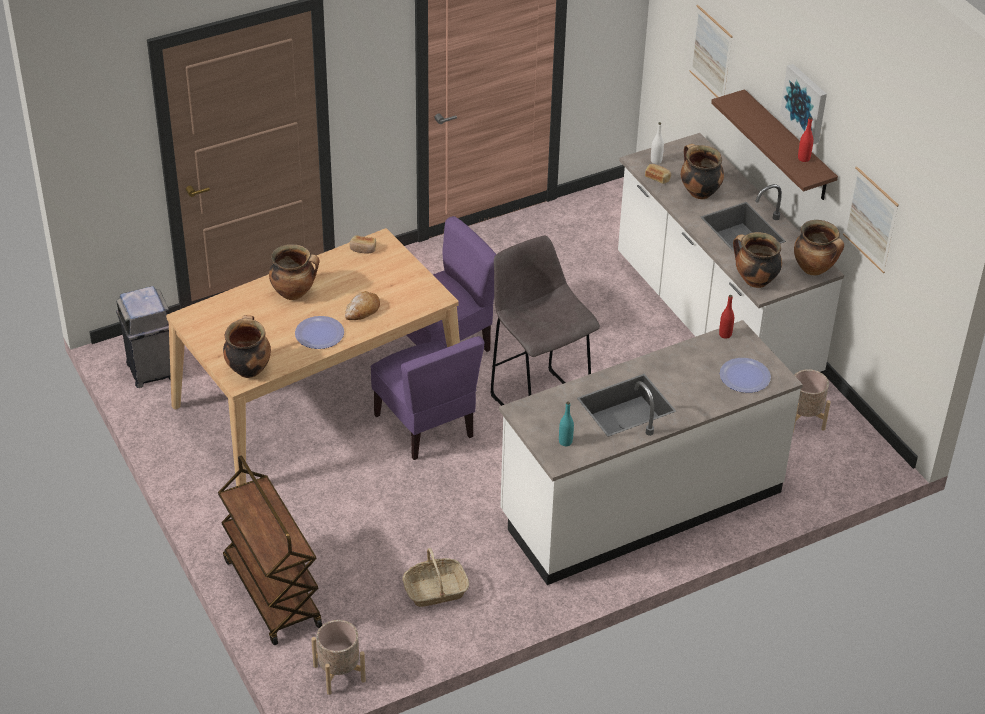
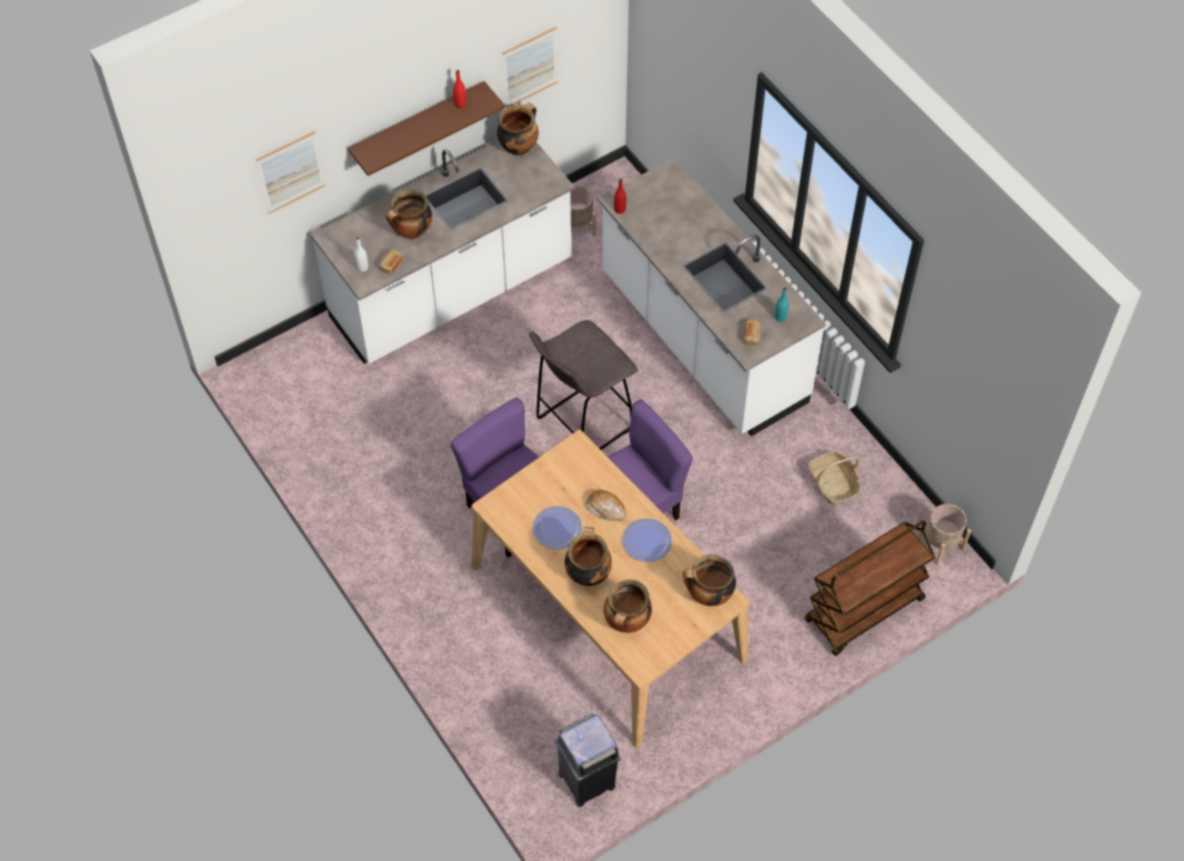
camera: 95 degrees left, 15 degrees up
(363, 249) = (509, 521): bread -> bread (752, 336)
(744, 376) = (672, 195): plate -> plate (557, 528)
(754, 281) = (541, 189): cooking pot -> cooking pot (627, 622)
(805, 103) = (427, 76): picture -> none

